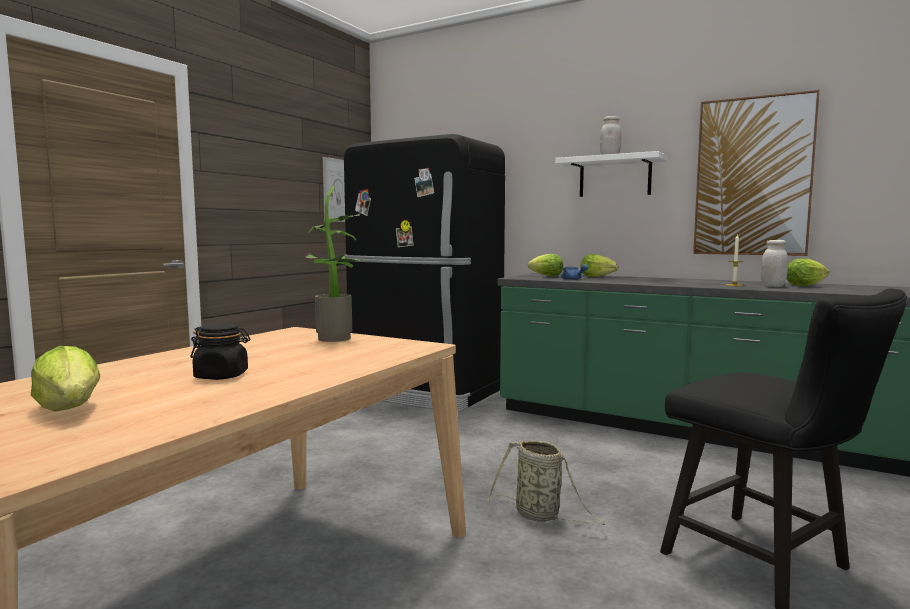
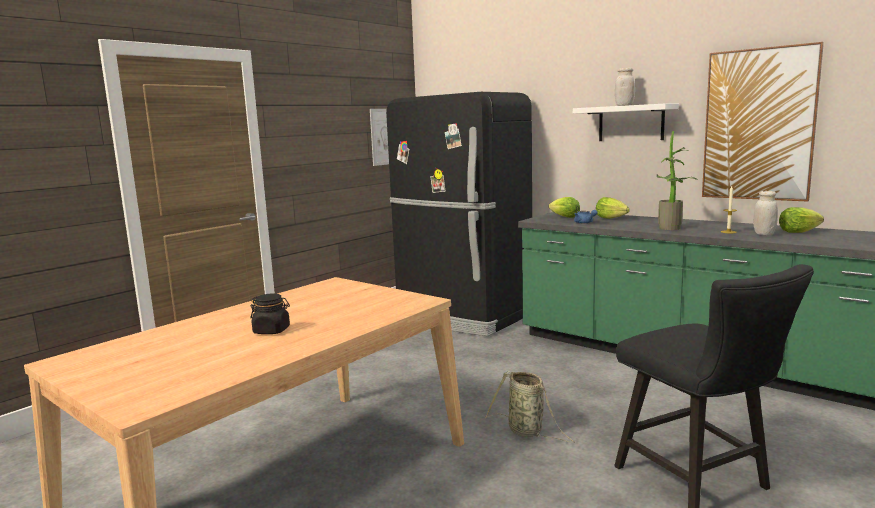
camera: 10 degrees right, 5 degrees up
(70, 409) = (176, 359): lettuce -> none
(338, 339) = (363, 292): potted plant -> potted plant (673, 228)

